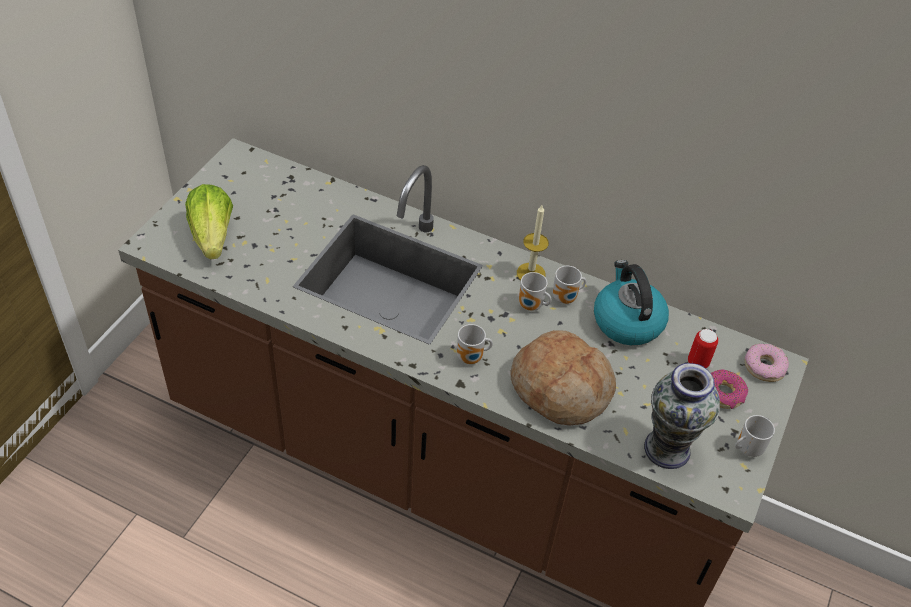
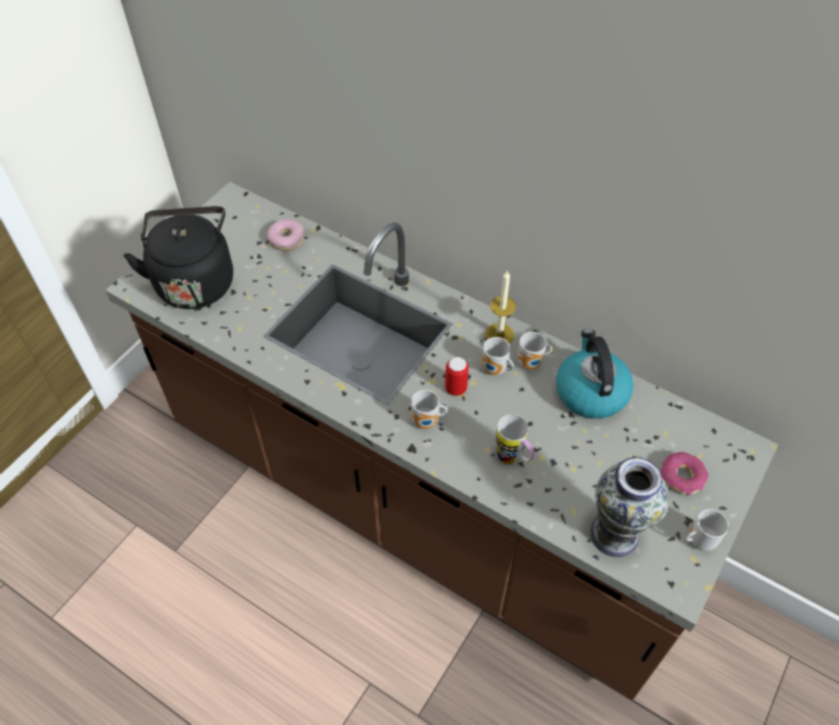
camera: 10 degrees right, 5 degrees up
(212, 236) = (195, 281): lettuce -> black kettle
(561, 388) = (513, 460): bread -> mug
(698, 362) = (659, 441): can -> can (455, 388)
(764, 367) = (729, 450): donut -> donut (286, 239)

